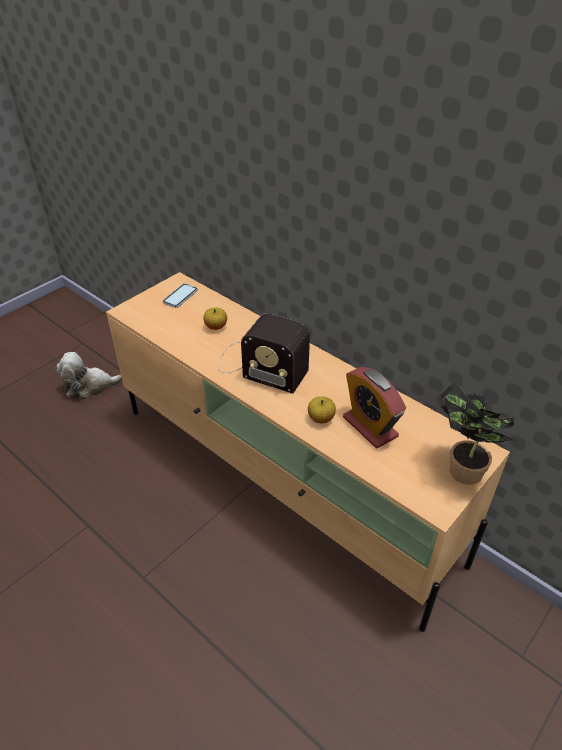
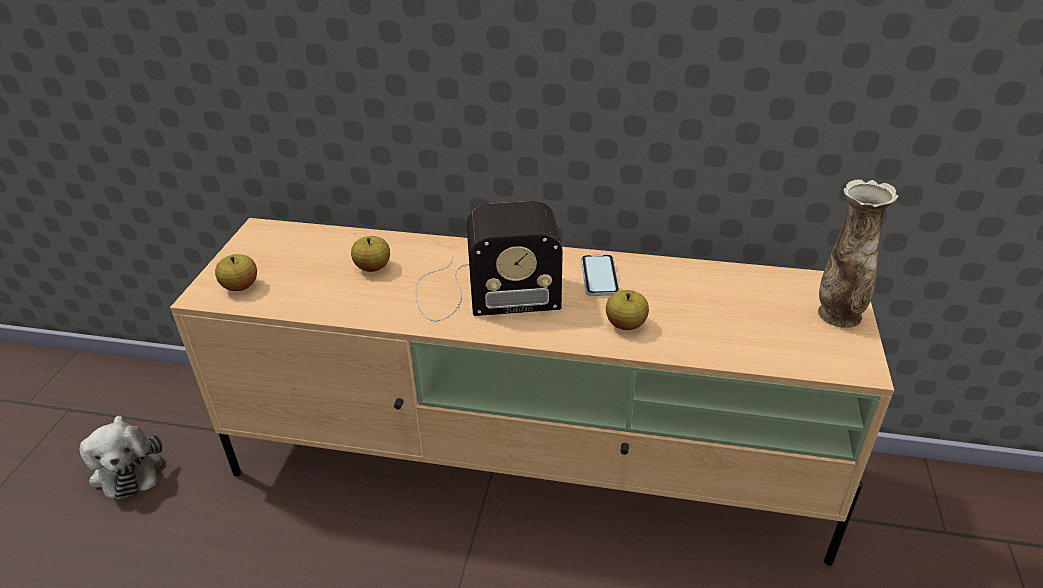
camera: 30 degrees left, 5 degrees down
(90, 386) = (128, 467): plush toy -> plush toy turned 75 degrees counterclockwise
(144, 312) = (240, 287): none -> apple
(180, 296) = (281, 247): phone -> phone (599, 277)
(370, 427) = (693, 310): alarm clock -> none
(460, 470) = (837, 314): potted plant -> vase

